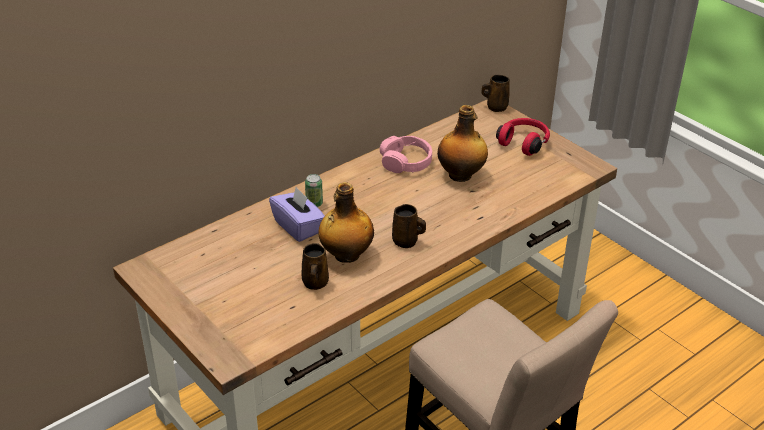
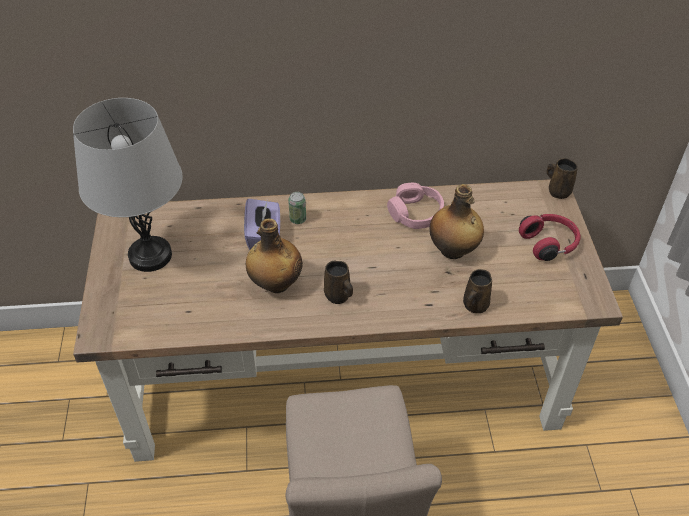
camera: 35 degrees right, 10 degrees up
(210, 283) = (150, 256): none -> grey table lamp
(315, 283) = (226, 298): brown mug -> brown mug (474, 305)

